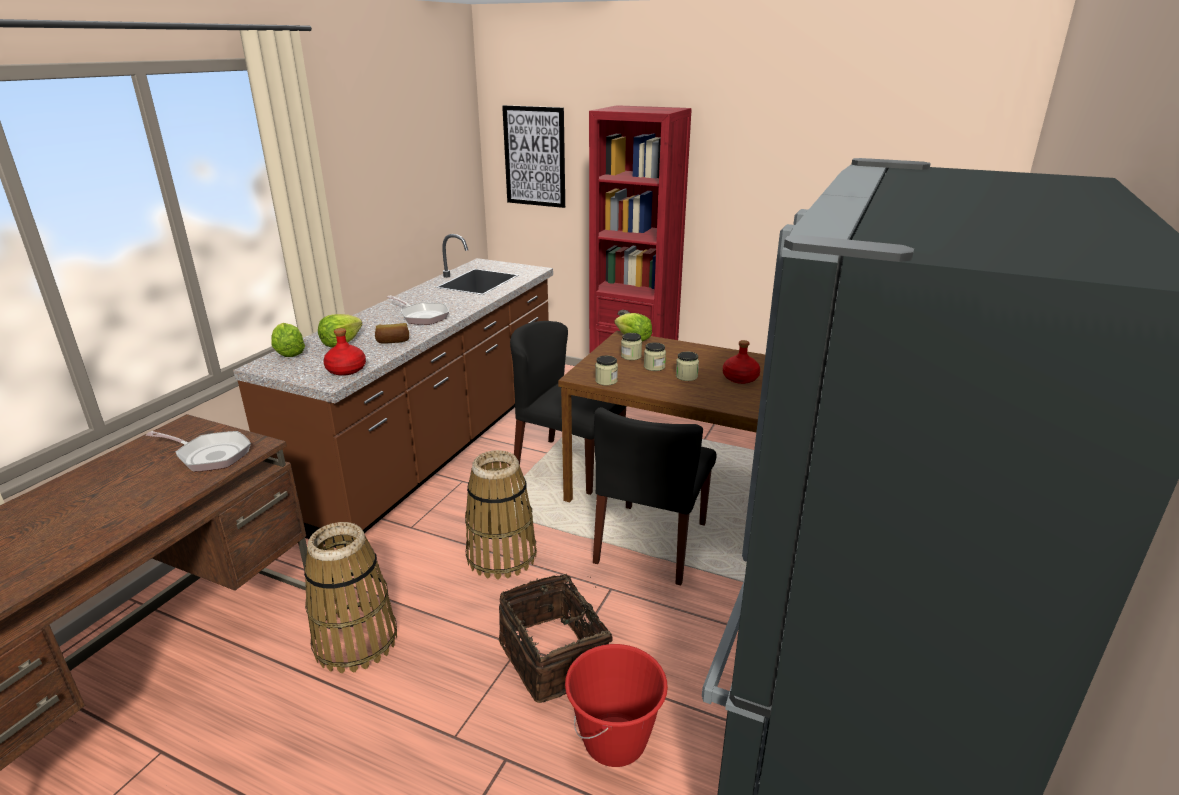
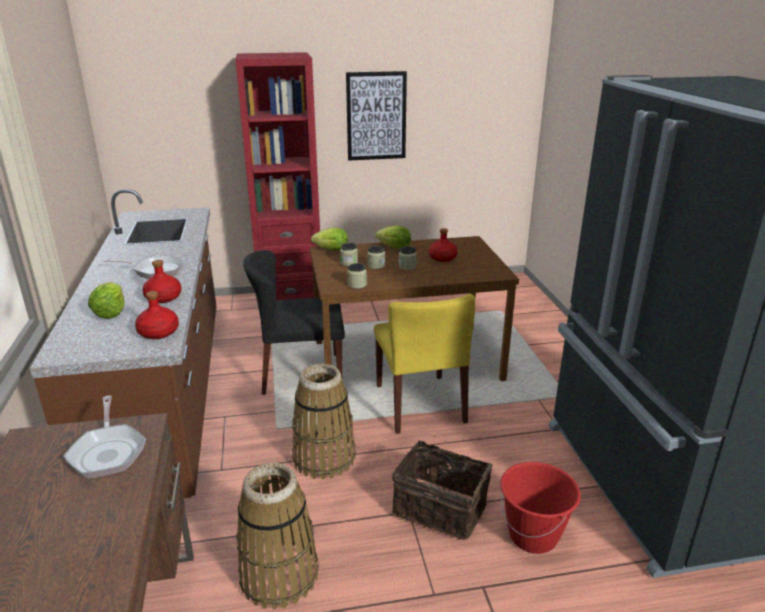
camera: 35 degrees left, 0 degrees up
(210, 455) = (108, 452): frying pan -> frying pan turned 90 degrees clockwise
(289, 352) = (68, 335): lettuce -> lettuce (394, 247)
(393, 341) = (163, 298): bread -> red bottle
(534, 156) = (153, 107): picture -> picture (376, 116)
(651, 543) = (420, 404): black chair -> yellow chair

